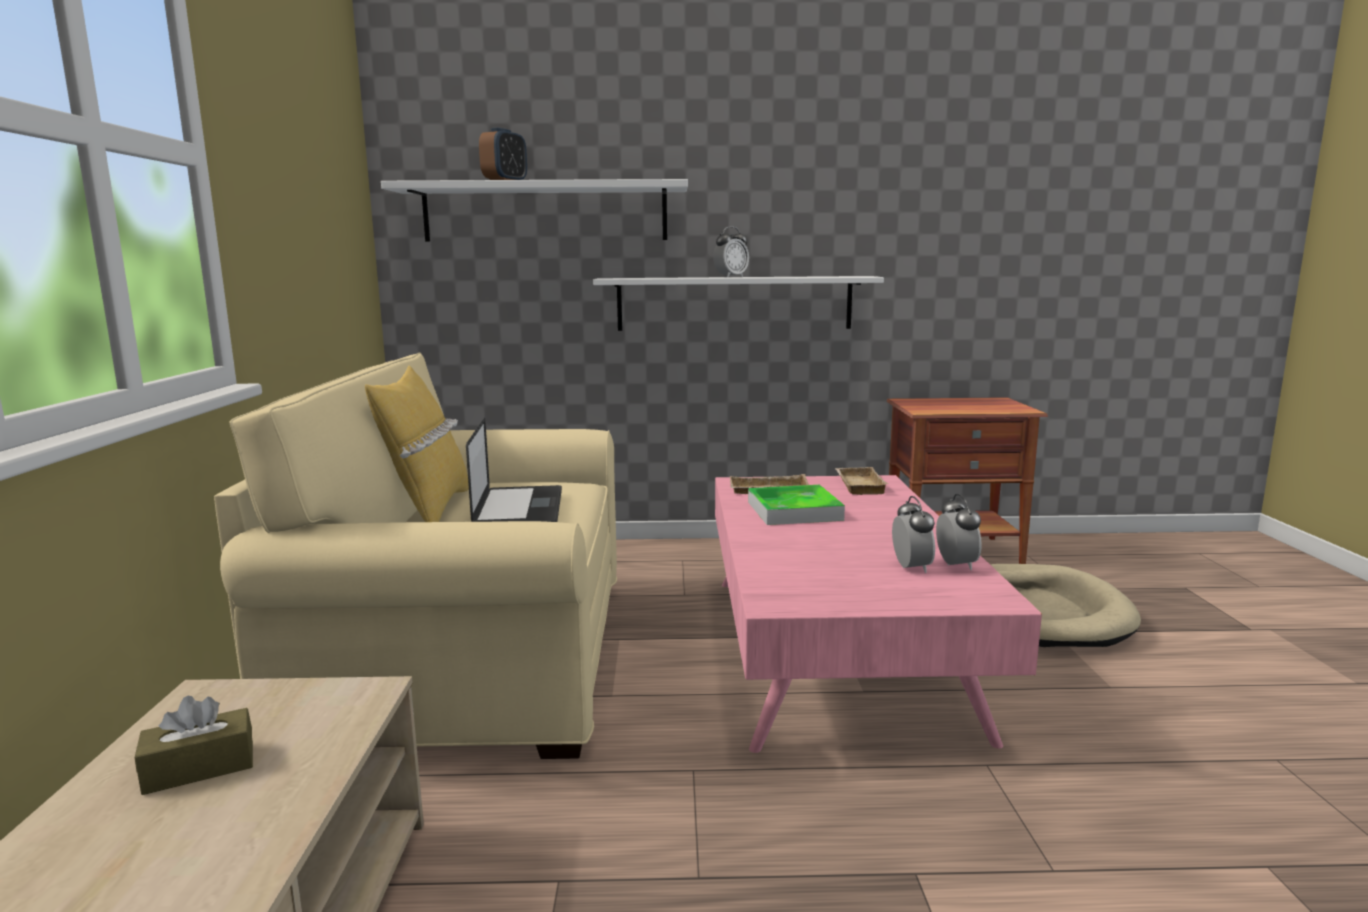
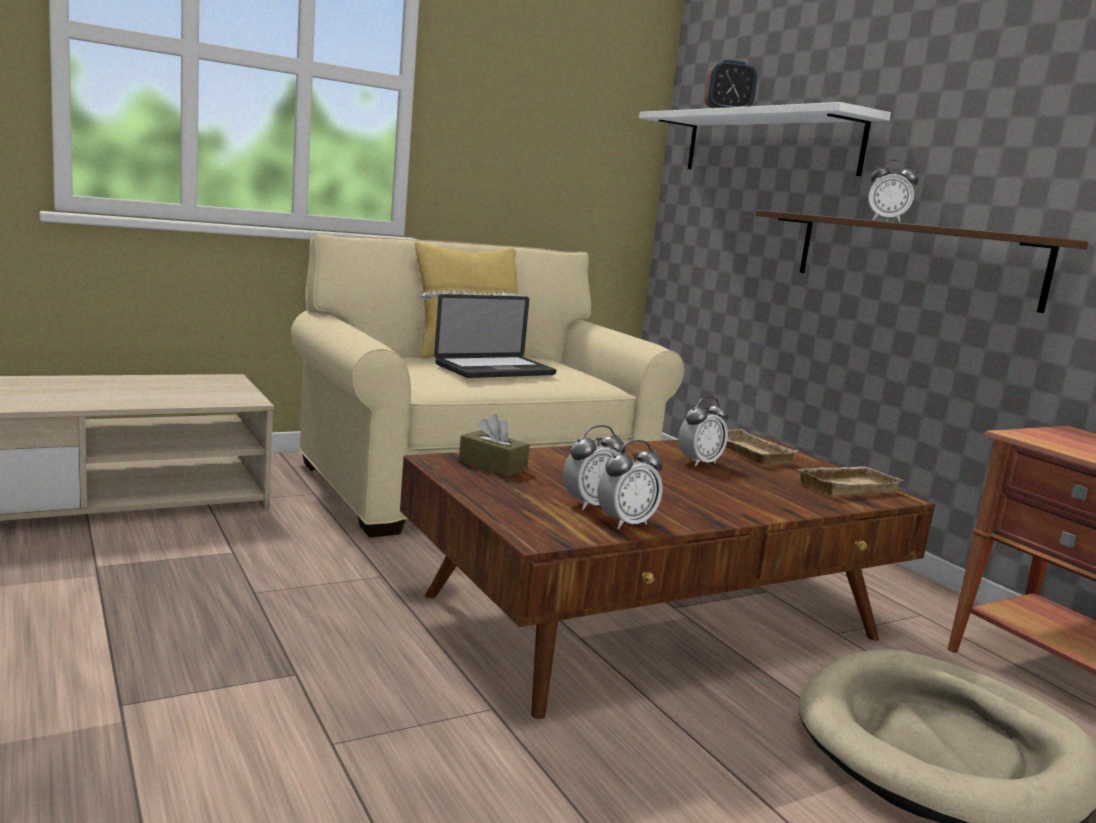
camera: 60 degrees right, 0 degrees up
(199, 768) = (157, 387): brown tissue box -> brown tissue box (492, 465)
(734, 303) = (912, 258): white shelf -> brown shelf
(794, 511) = (699, 462): tray -> alarm clock
(836, 649) = (655, 618): pink coffee table -> brown coffee table

